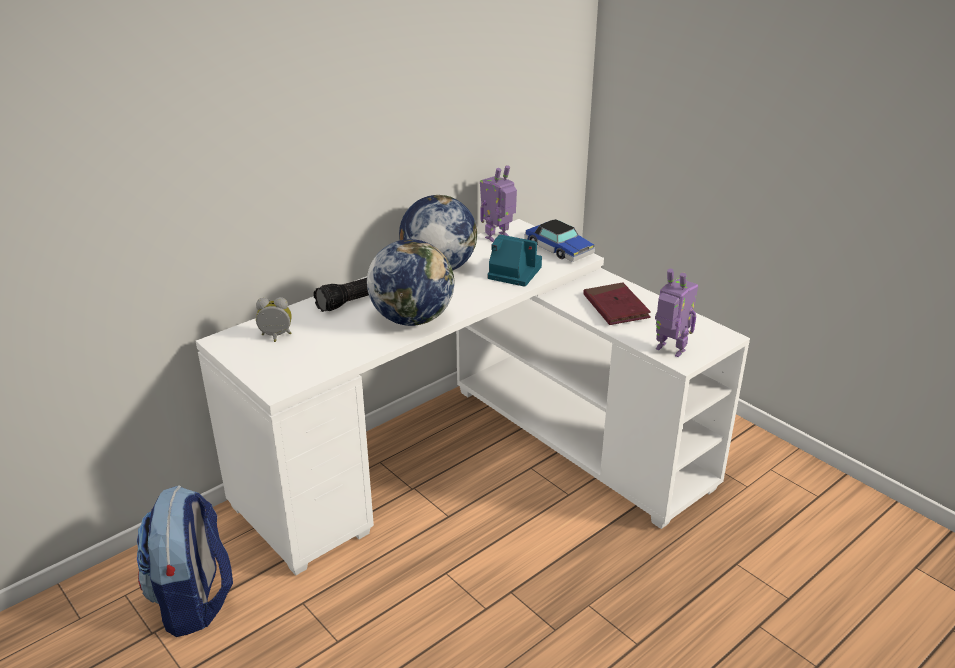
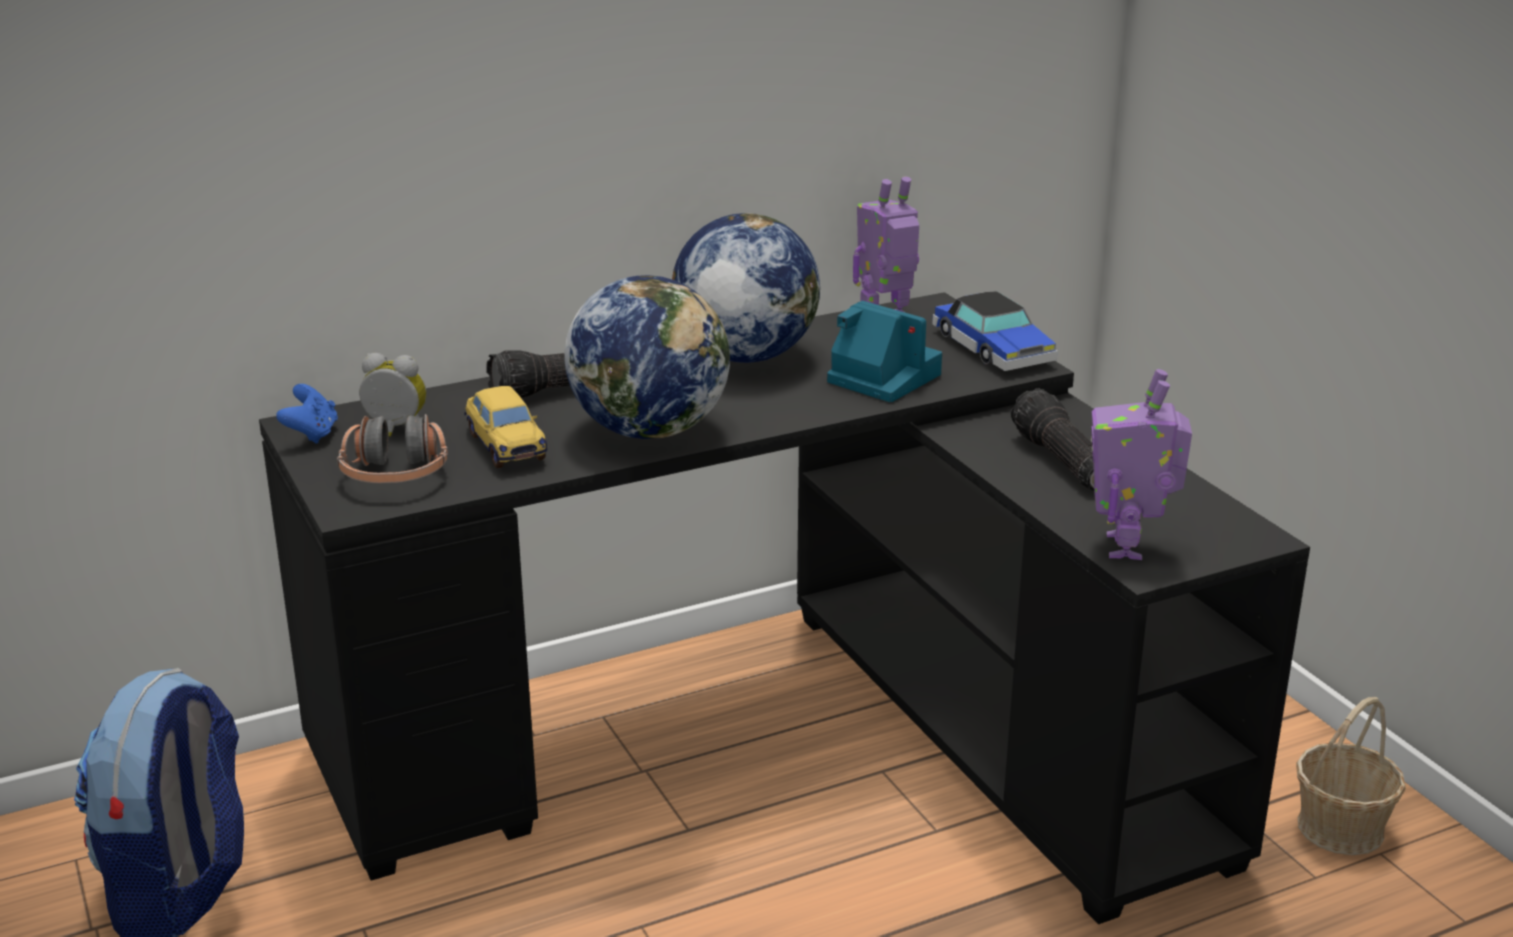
camera: 15 degrees right, 5 degrees down
(231, 346) = (311, 434): none -> blue game controller
(291, 364) = (395, 475): none -> headphones
(341, 338) = (505, 446): none -> toy car
(476, 457) = (784, 736): white desk -> black desk
(616, 307) = (1060, 461): red book -> flashlight
(669, 350) = (1128, 547): toy robot -> toy robot turned 135 degrees counterclockwise
(749, 459) = (1341, 828): none -> basket

